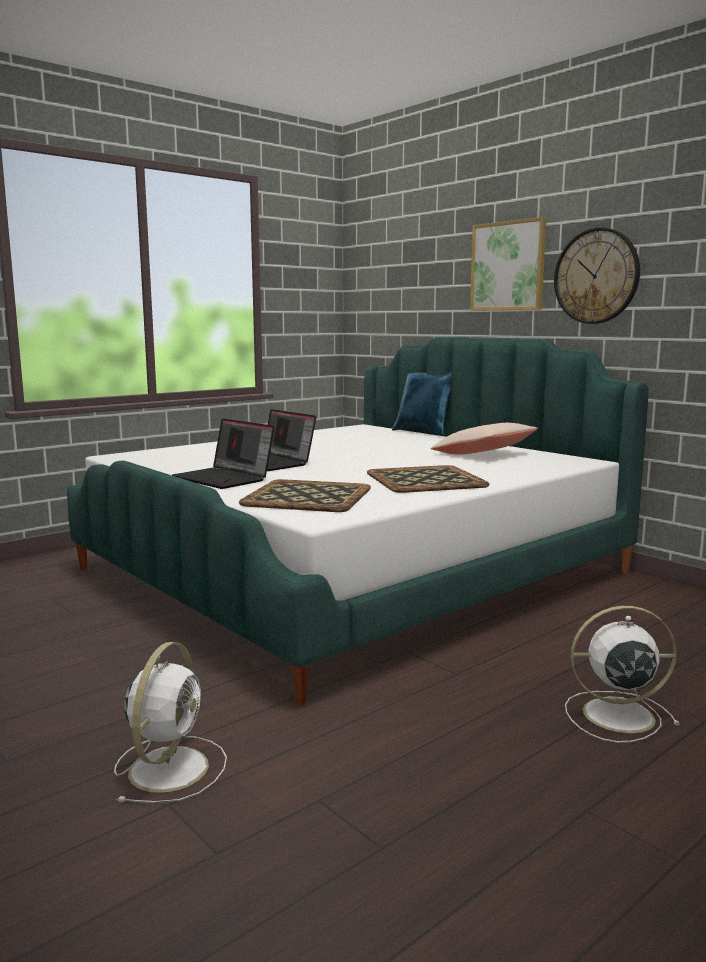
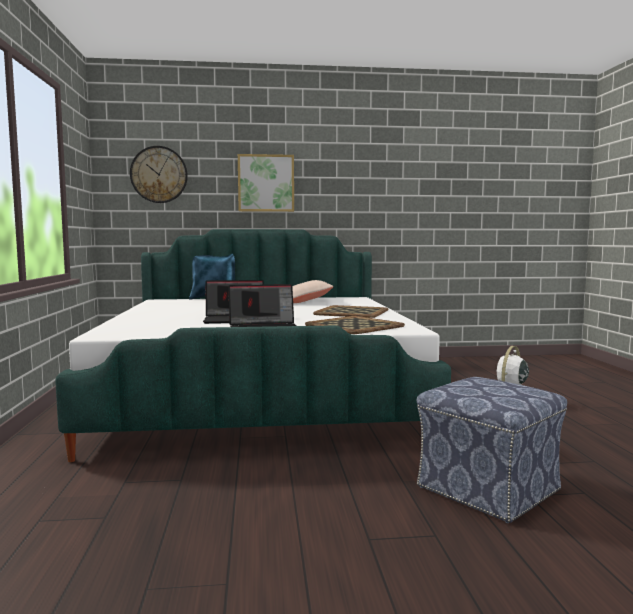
camera: 55 degrees left, 5 degrees down
(170, 767) = (486, 488): white fan -> ottoman
(596, 276) = (330, 193): wall clock -> wall clock (159, 174)

